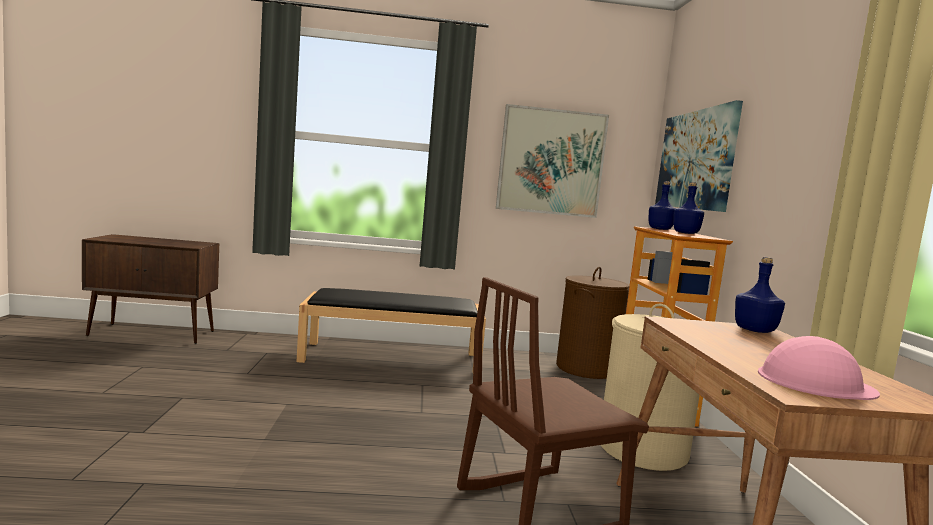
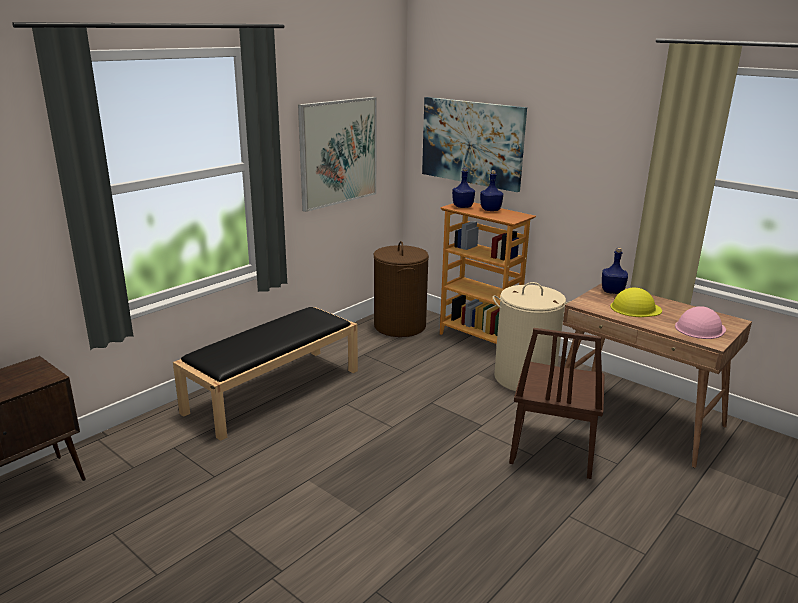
camera: 45 degrees left, 15 degrees up
(746, 343) = (635, 308): none -> yellow hard hat

